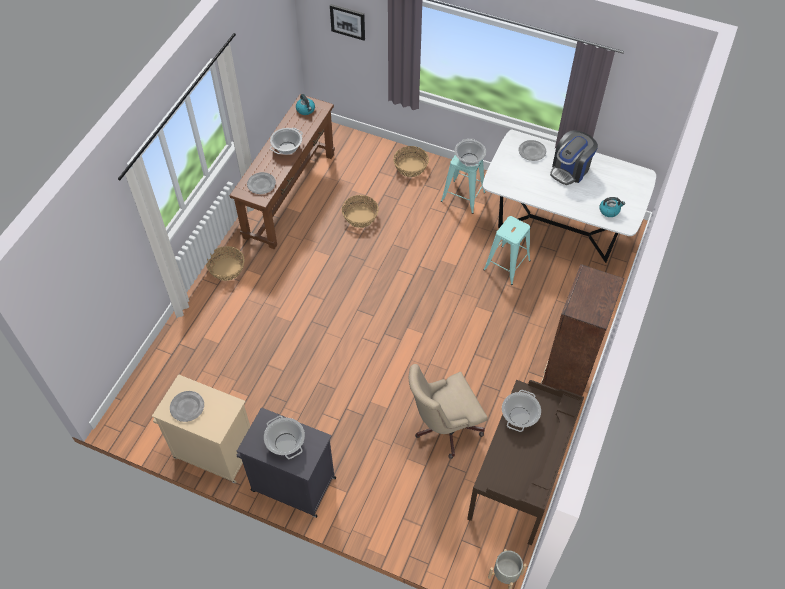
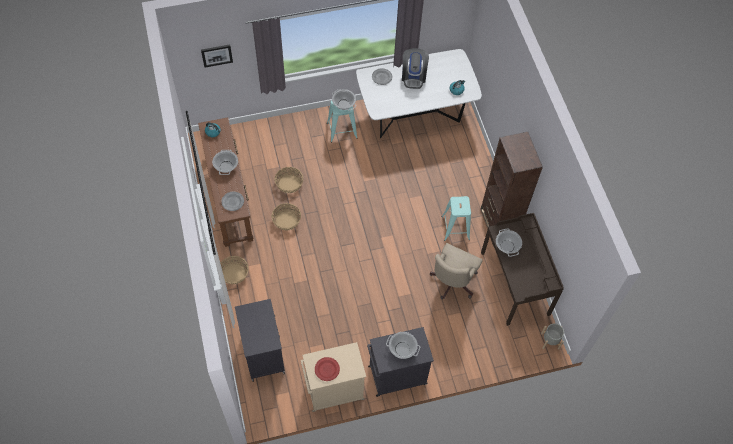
camera: 40 degrees left, 5 degrees up
(182, 363) = (263, 353): none -> black cabinet
(187, 407) = (327, 369): grey plate -> red plate
(411, 167) = (292, 130): basket -> basket (287, 221)
(507, 265) = (405, 159): turquoise stool -> turquoise stool (455, 228)

